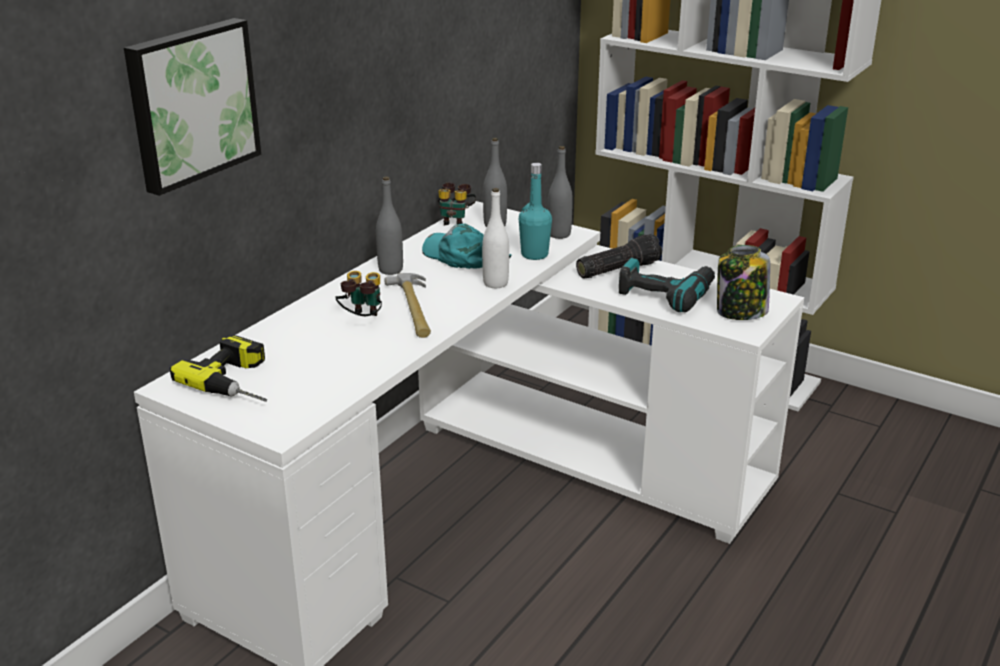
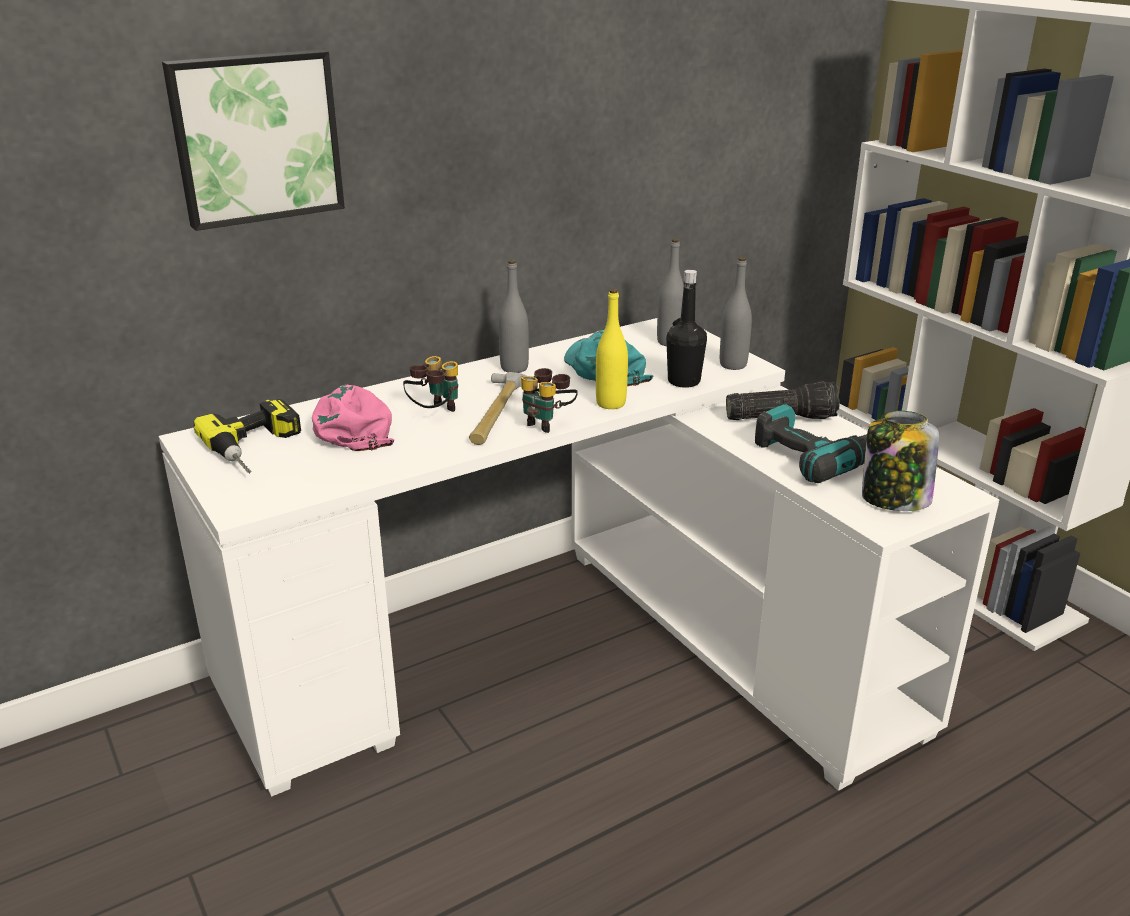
camera: 25 degrees right, 0 degrees up
(303, 346) = (352, 426): none -> pink cap
(456, 221) = (631, 331): binoculars -> binoculars (548, 423)
(495, 283) = (610, 403): white bottle -> yellow bottle
(534, 255) = (684, 381): turquoise bottle -> black bottle

